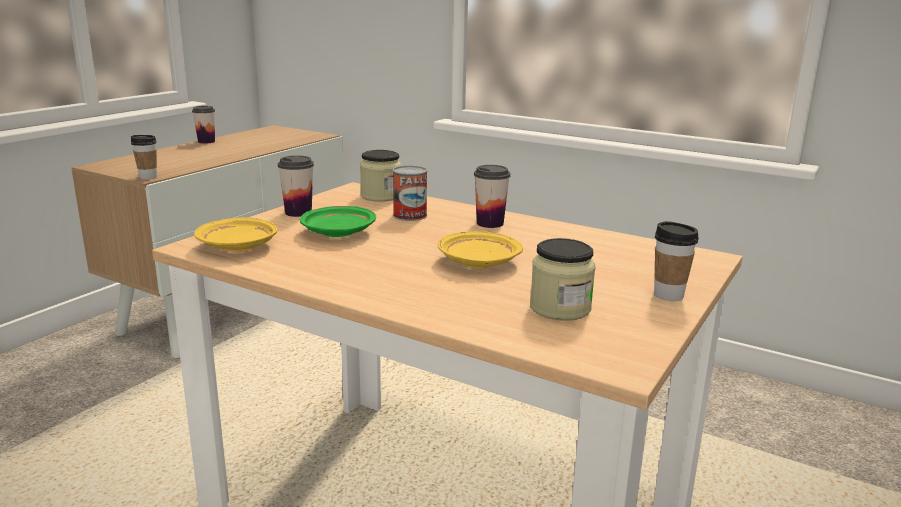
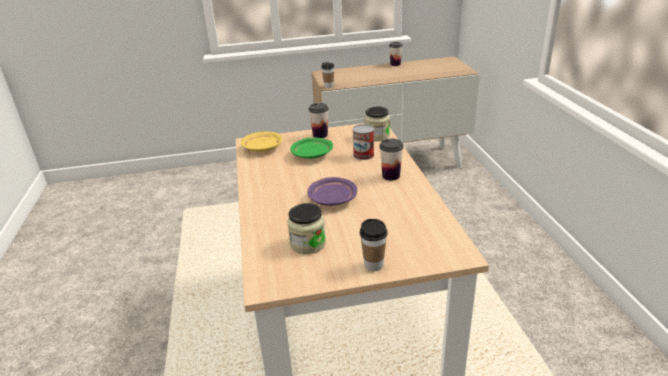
camera: 50 degrees right, 10 degrees up
(478, 262) = (332, 199): yellow plate -> purple plate

